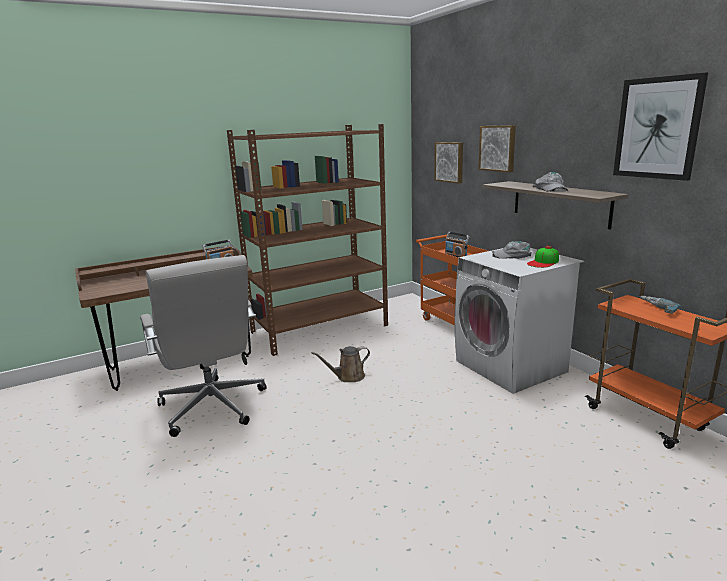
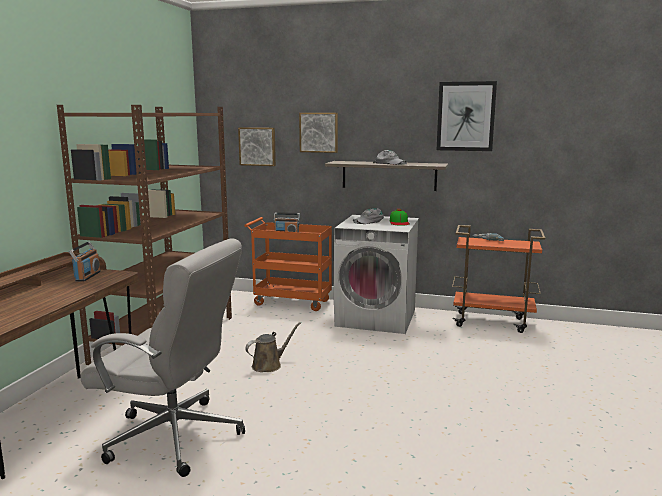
camera: 45 degrees left, 5 degrees down
(348, 377) = (269, 365): brown watering can -> brown watering can turned 150 degrees counterclockwise

